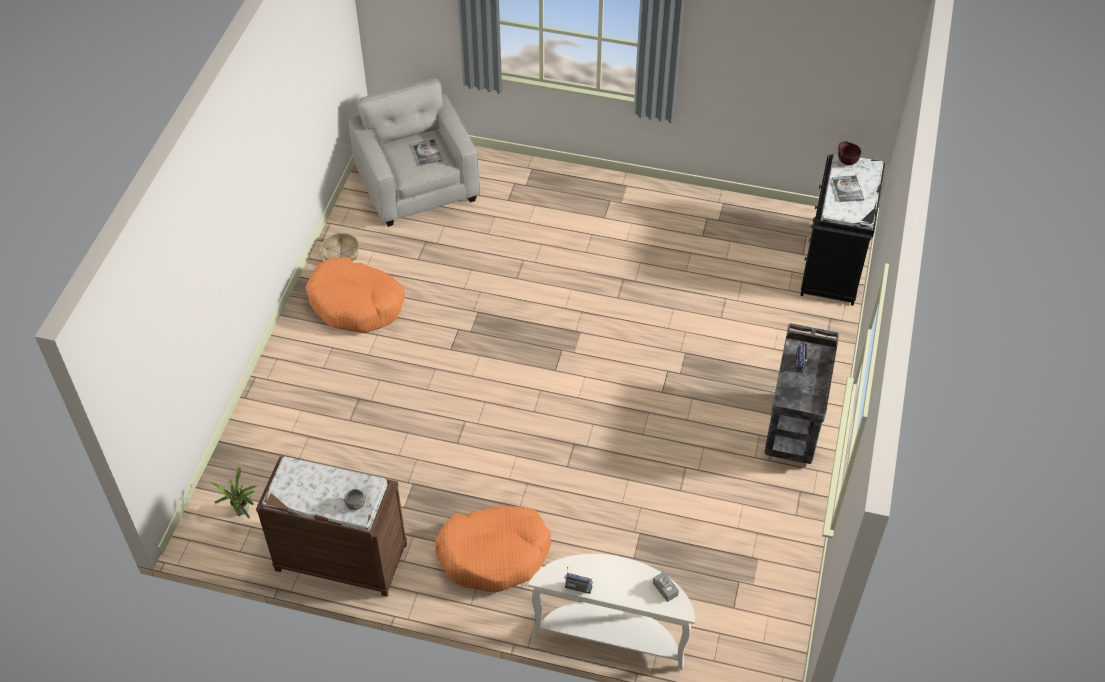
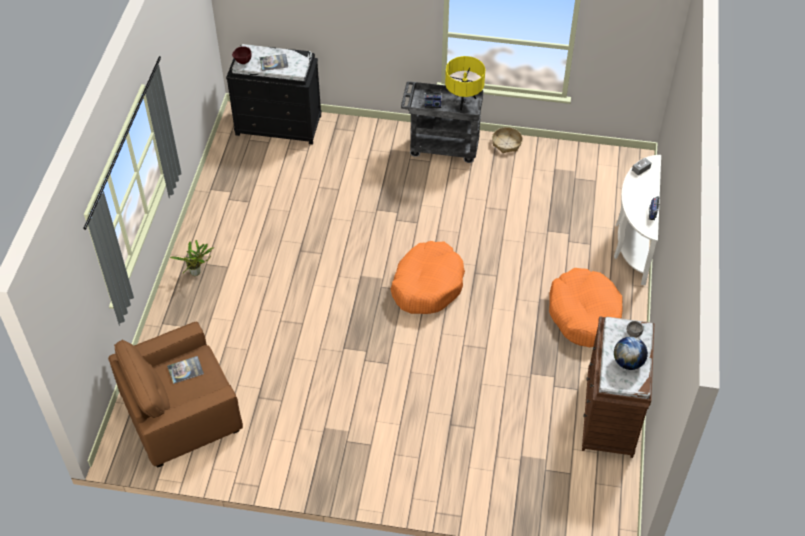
camera: 95 degrees left, 0 degrees up
(242, 512) = (583, 493): potted plant -> potted plant (197, 272)
(313, 490) = (628, 362): none -> globe
(341, 253) = (276, 466): basket -> basket (506, 144)
(356, 303) = (340, 443): orange dog bed -> orange dog bed (427, 285)
(417, 185) = (182, 413): grey armchair -> brown armchair
(805, 397) = (463, 103): none -> yellow table lamp

